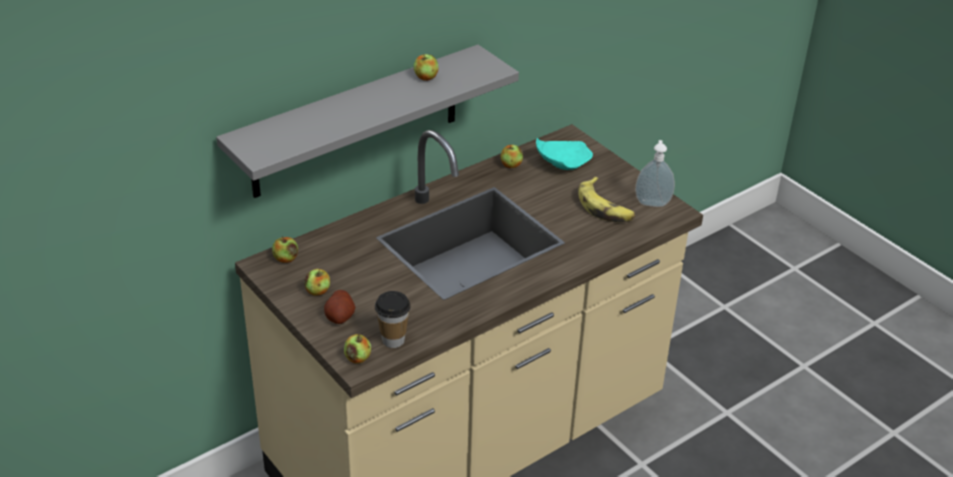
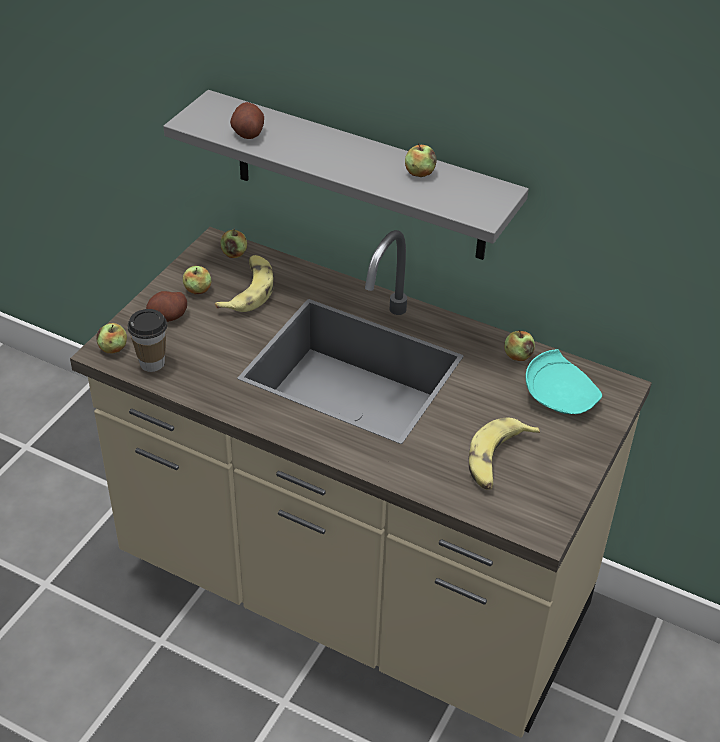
camera: 65 degrees right, 5 degrees up
(305, 133) = (248, 133): none -> potato
(341, 264) = (248, 291): none -> banana
(652, 202) = (544, 502): soap dispenser -> none

